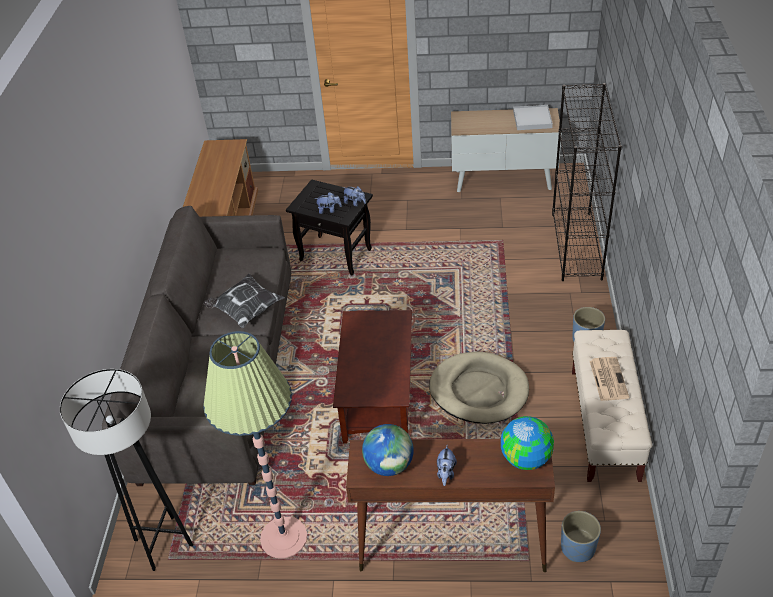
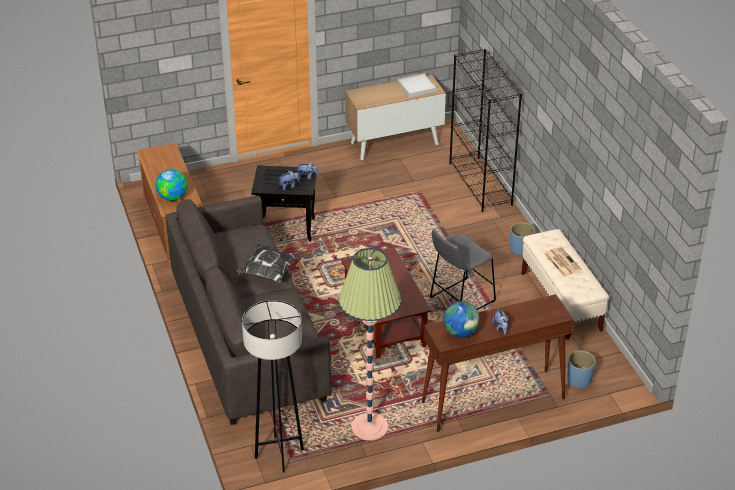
camera: 25 degrees left, 5 degrees down
(479, 390) = (459, 300): beige dog bed -> grey stool
(525, 458) = (547, 308): globe -> globe (172, 197)

